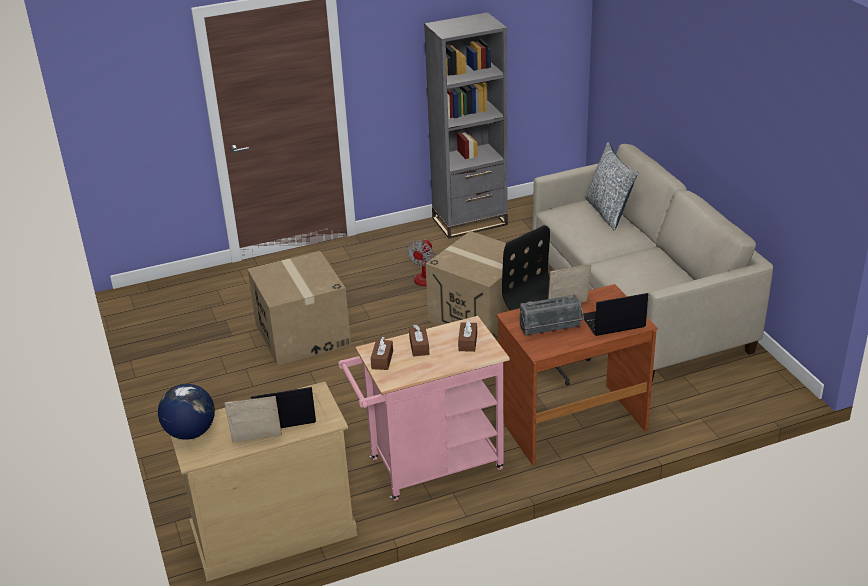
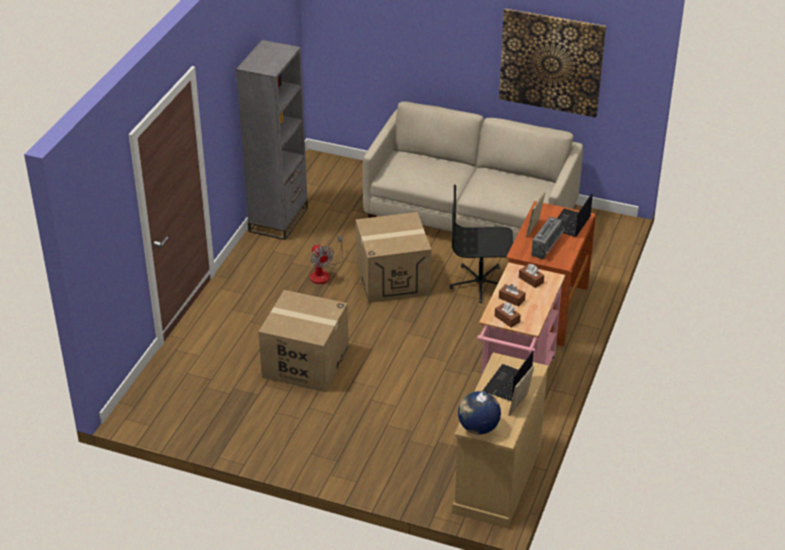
camera: 50 degrees left, 5 degrees up
(609, 213) = (421, 159): pillow -> none
(763, 141) = (551, 62): none -> picture

